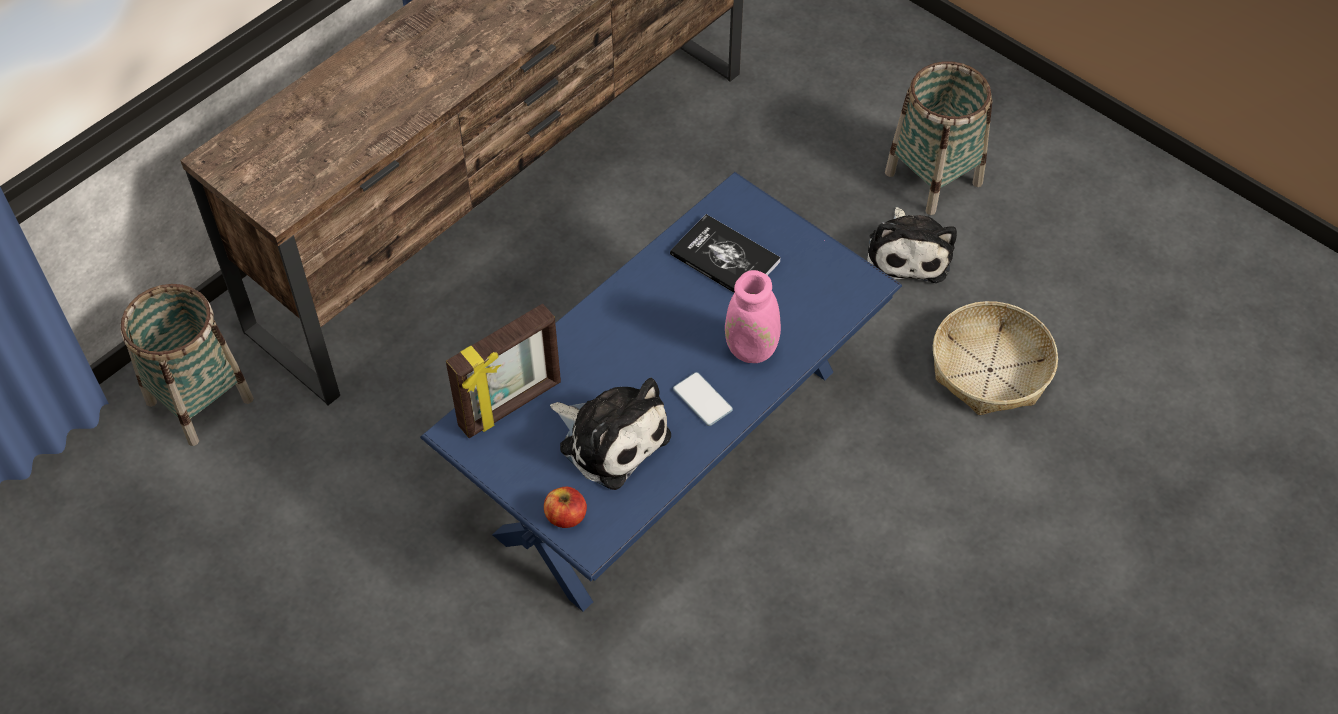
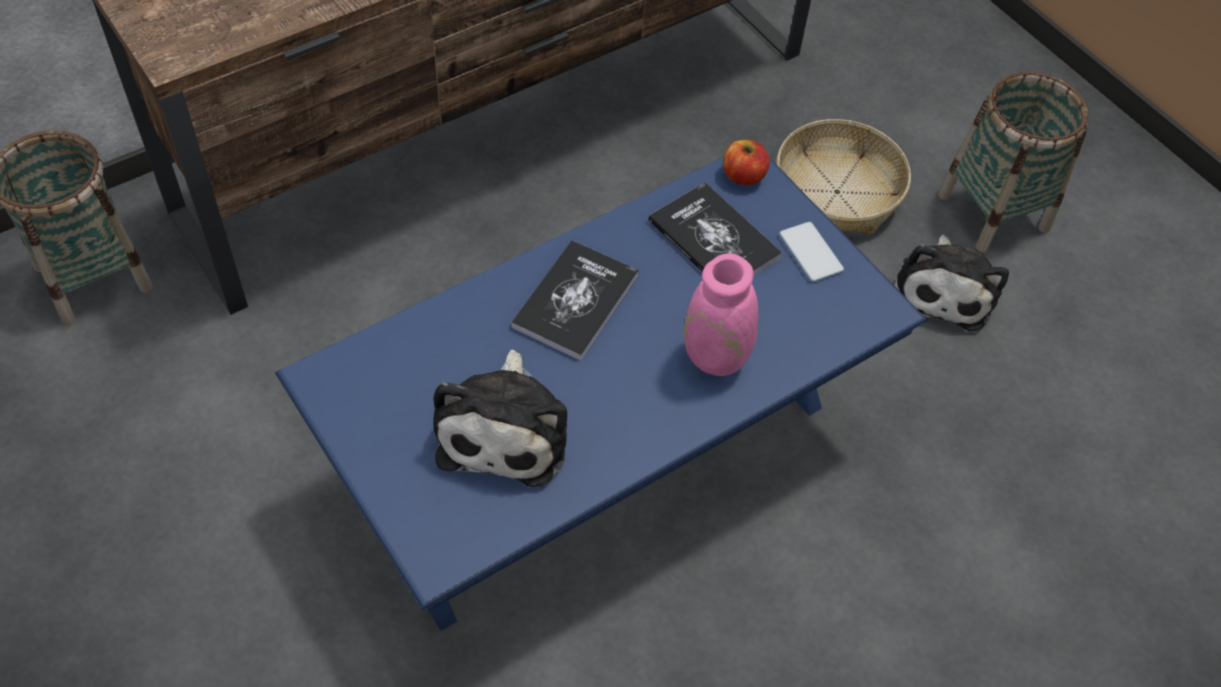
camera: 10 degrees right, 0 degrees up
(511, 406) = (397, 359): picture frame -> none
(566, 516) = (418, 516): apple -> apple (743, 176)
(610, 438) = (506, 429): plush toy -> plush toy turned 45 degrees clockwise
(633, 330) = (575, 301): none -> book
(702, 400) = (636, 406): phone -> phone (810, 253)
(990, 370) = (1013, 449): basket -> basket (837, 192)

